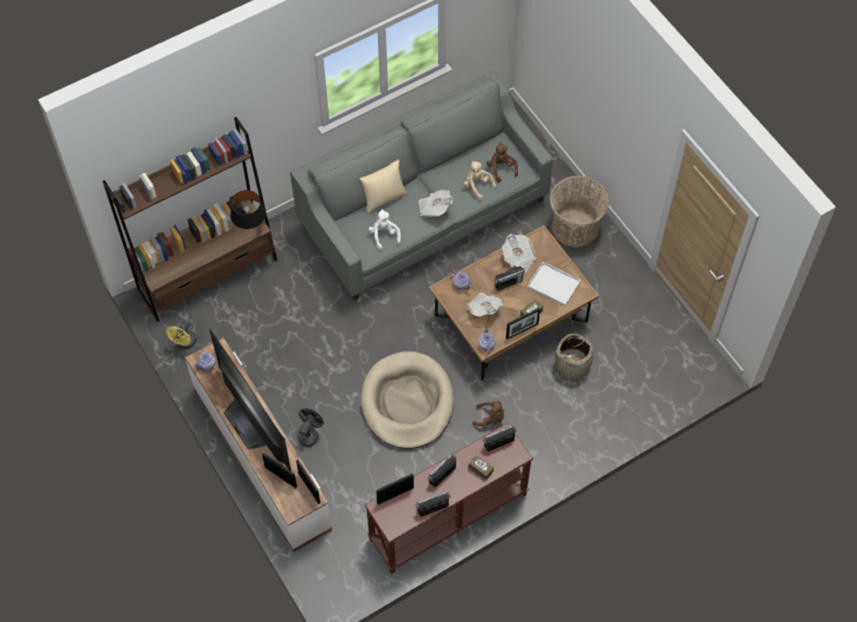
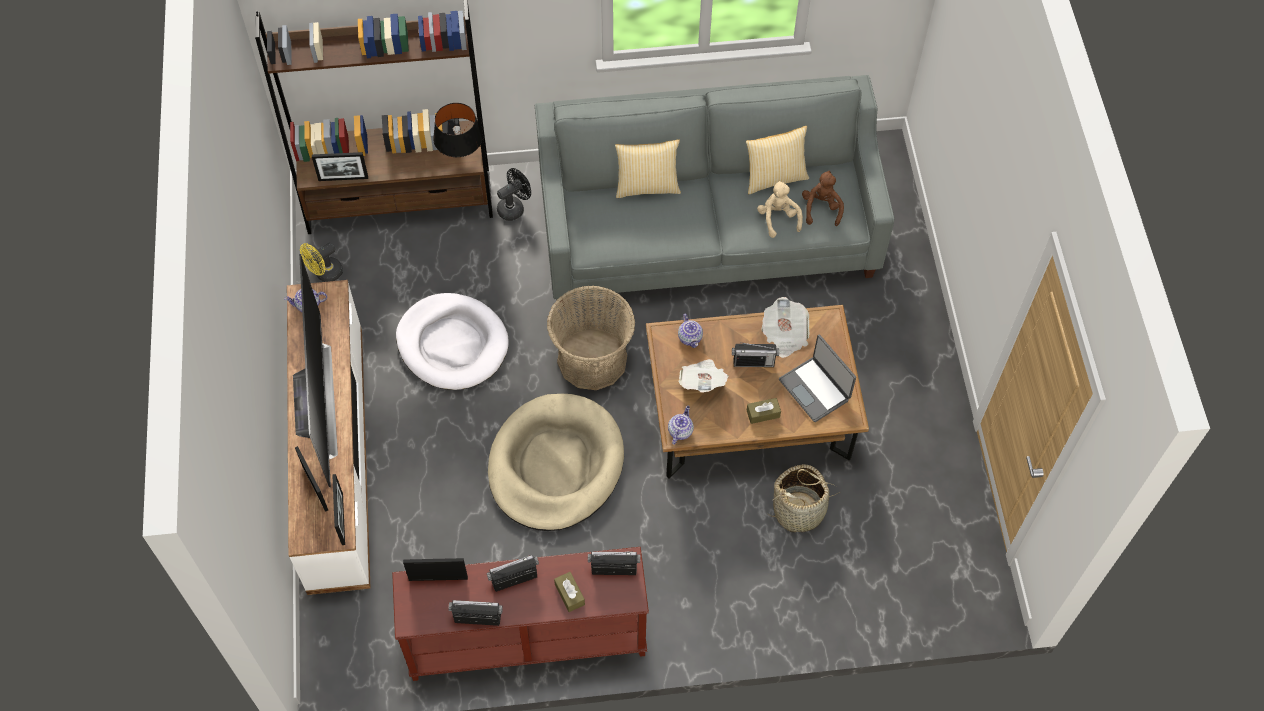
camera: 25 degrees right, 0 degrees up
(297, 354) = (452, 344): none -> white dog bed
(309, 434) = (411, 452): black fan -> black fan (514, 207)
(384, 235) = (621, 234): white plush toy -> none
(434, 208) = (705, 225): newspaper -> none
(461, 160) = (774, 177): none -> pillow
(490, 418) = (652, 532): brown plush toy -> none
(522, 331) = (737, 432): picture frame -> picture frame (343, 178)
(555, 284) = (815, 389): white tray -> laptop
(575, 227) = (898, 329): basket -> basket (592, 359)

